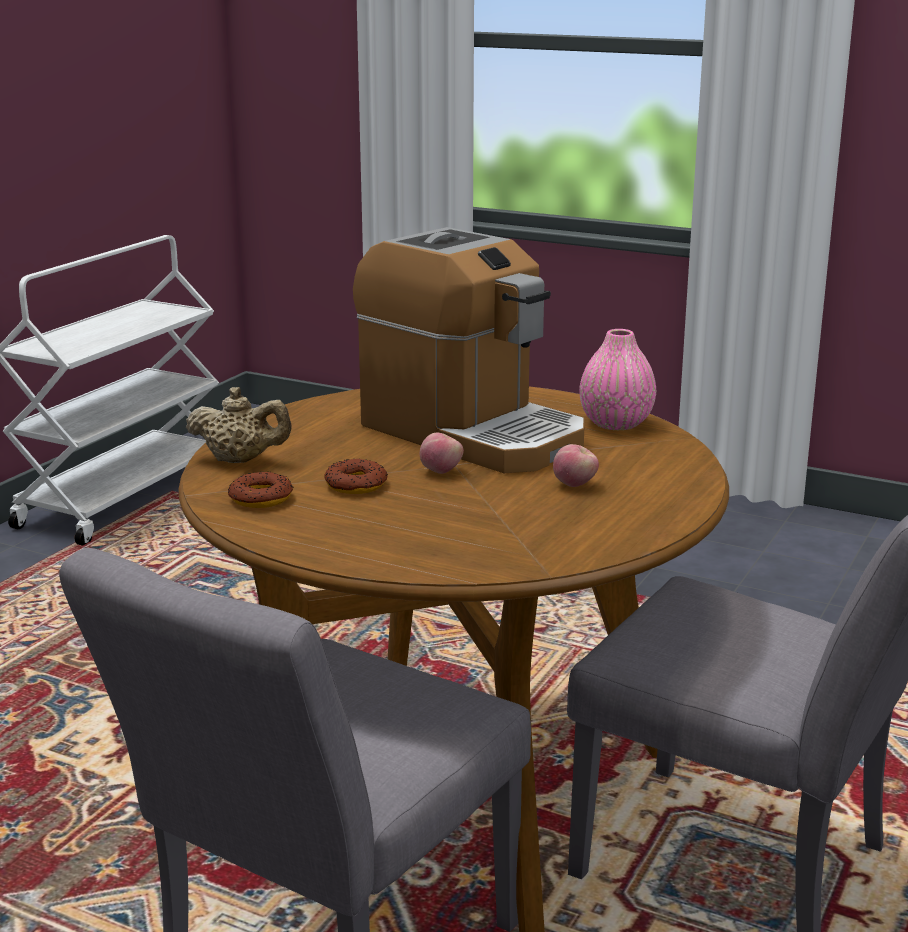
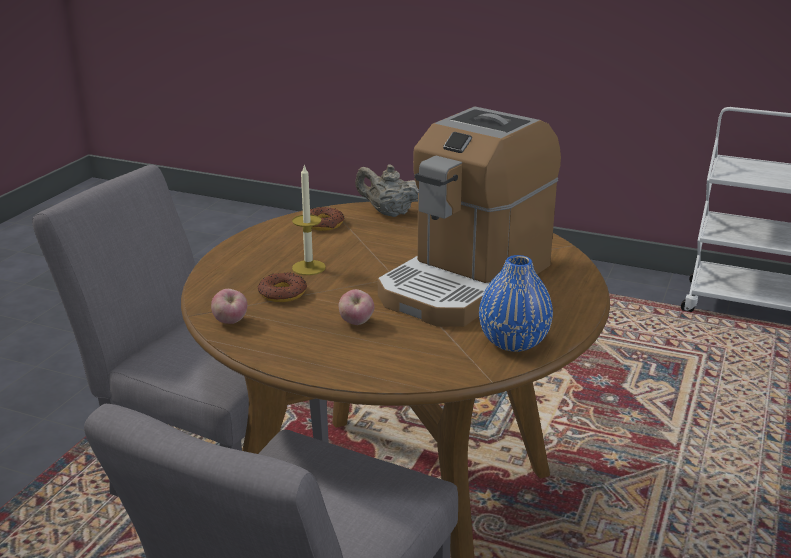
camera: 85 degrees right, 5 degrees up
(241, 460) = (389, 213): beige teapot -> beige teapot turned 105 degrees clockwise
(355, 485) = (349, 248): donut -> donut (282, 293)
(412, 507) = (308, 267): none -> candle
(441, 471) = (378, 274): apple -> apple (230, 322)
(616, 423) = (514, 342): pink vase -> blue vase

